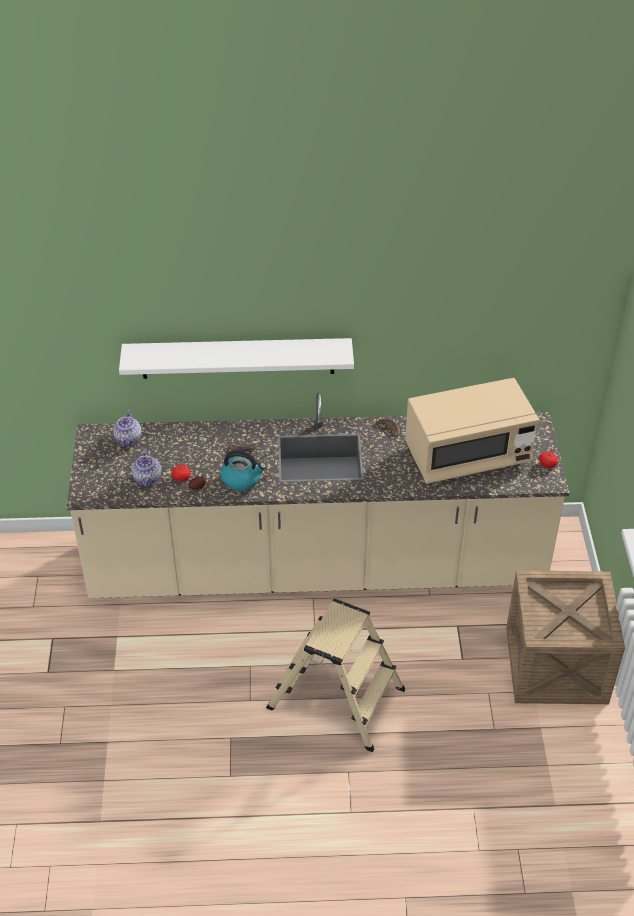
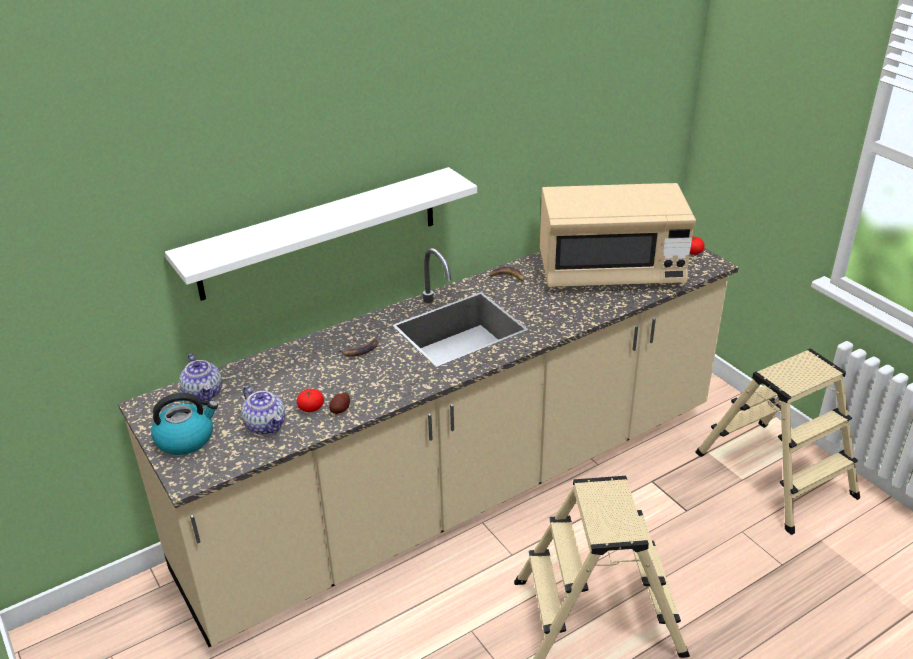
camera: 30 degrees left, 10 degrees down
(242, 479) = (389, 381): kettle -> kettle (186, 438)
(467, 455) = (610, 271): beige microwave -> beige microwave turned 45 degrees clockwise
(556, 665) = (775, 474): crate -> beige step ladder

